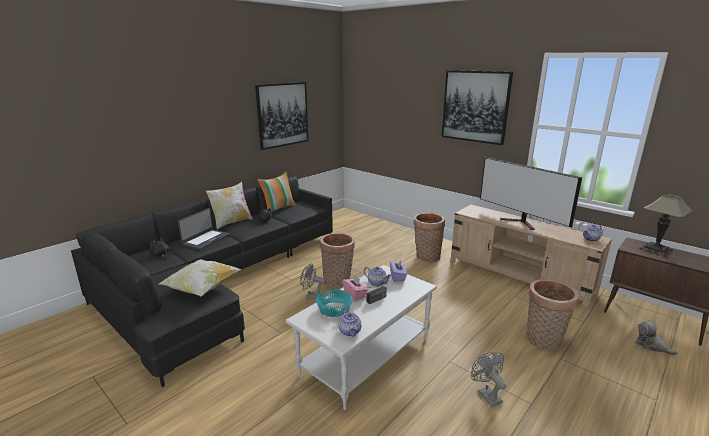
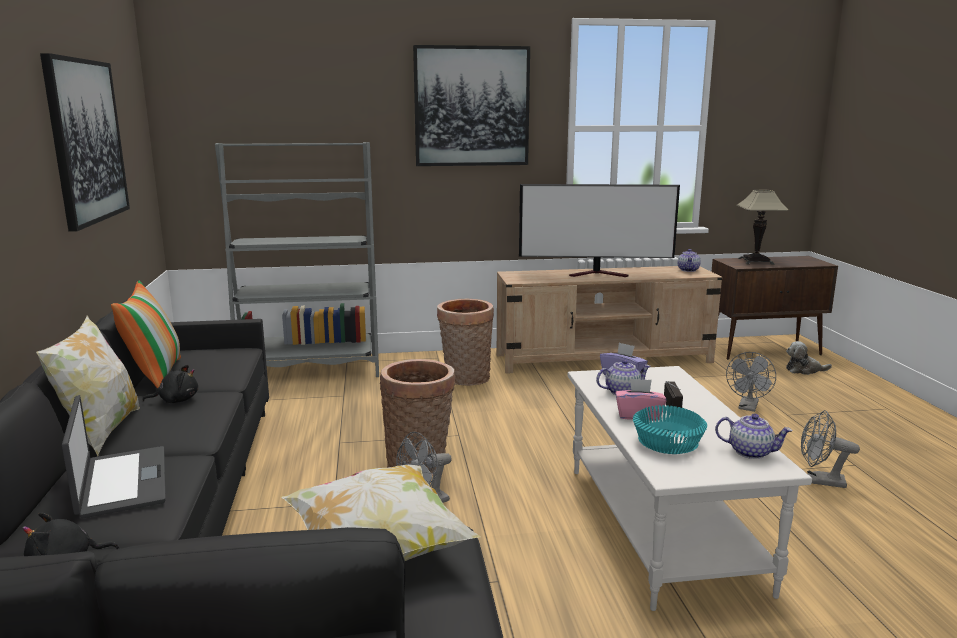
camera: 50 degrees left, 5 degrees down
(378, 226) = (309, 369): none -> grey bookcase
(543, 341) = (748, 407): basket -> grey fan

